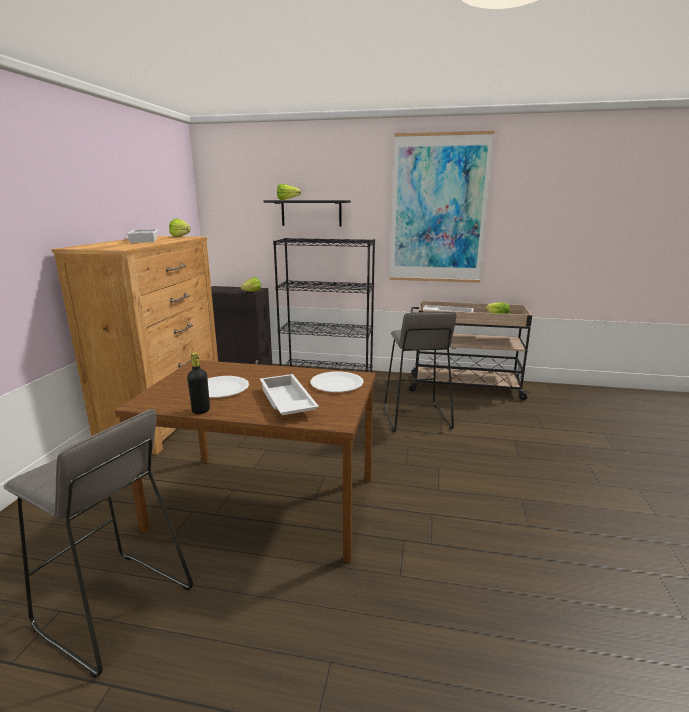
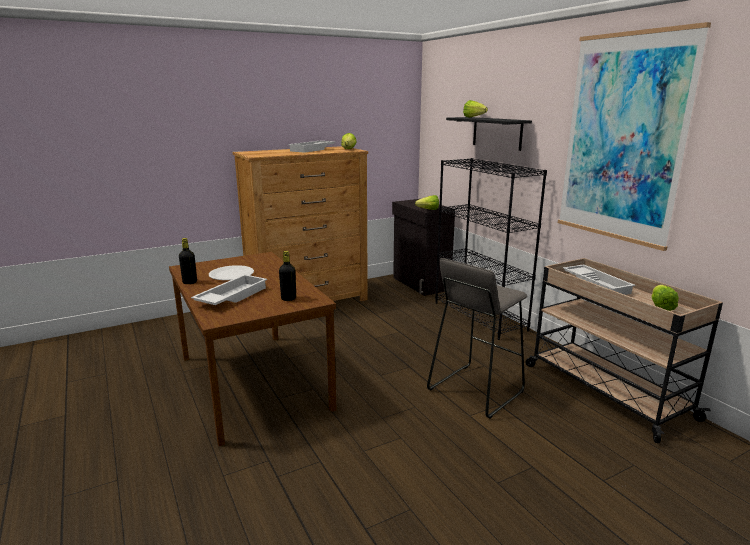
camera: 50 degrees right, 0 degrees up
(114, 609) = (116, 386): grey stool -> none
(336, 383) = (288, 299): white plate -> black bottle

